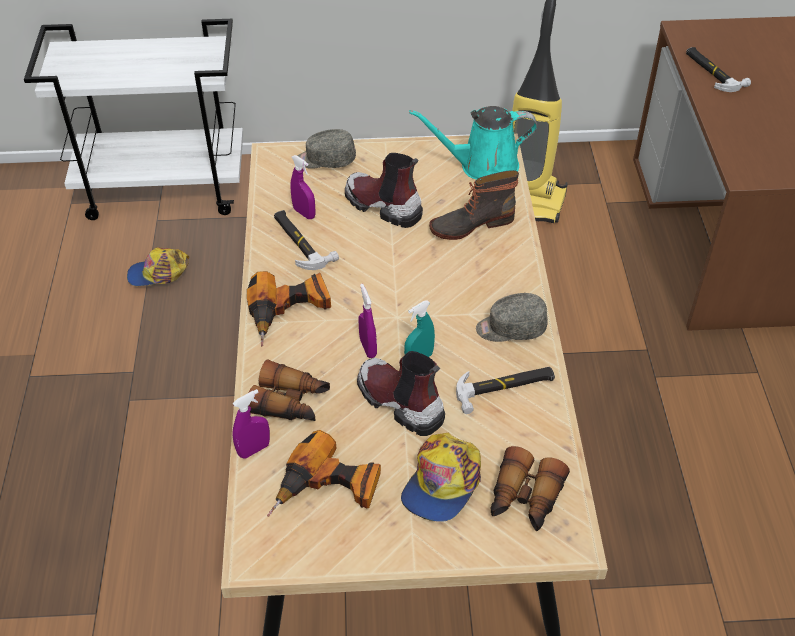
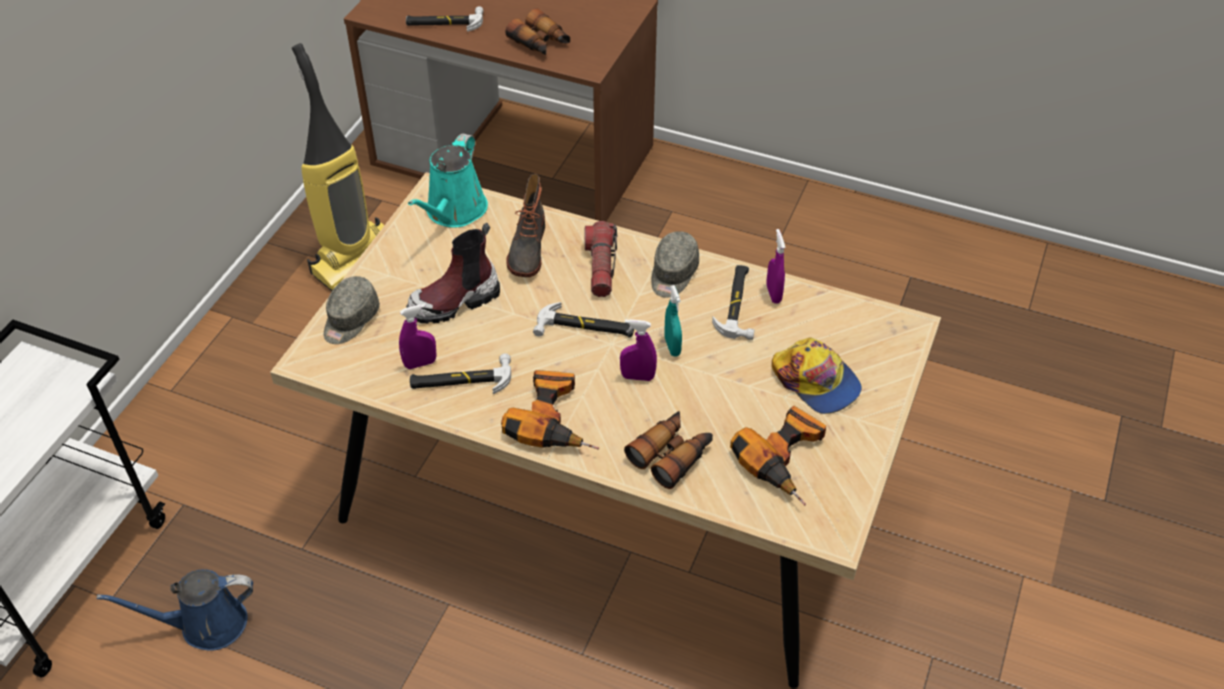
camera: 65 degrees left, 0 degrees up
(158, 273) = (206, 624): cap -> blue watering can
(254, 449) = (714, 499): purple spray bottle -> purple spray bottle (773, 294)
(399, 402) = (715, 378): boot -> none
(404, 293) = (585, 328): none -> hammer
(484, 277) = (601, 267): none -> flashlight
(524, 498) = (856, 337): binoculars -> binoculars (540, 43)

